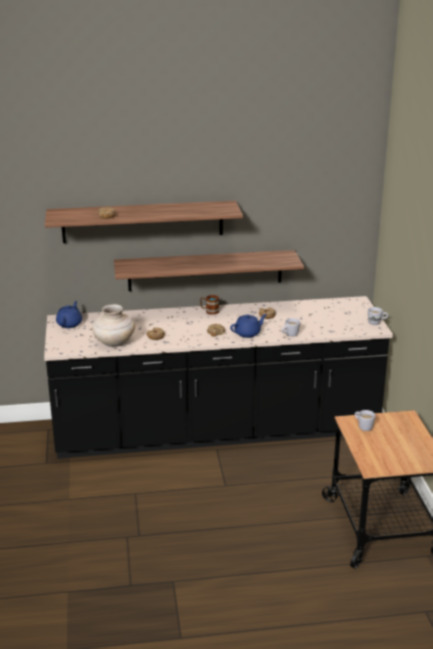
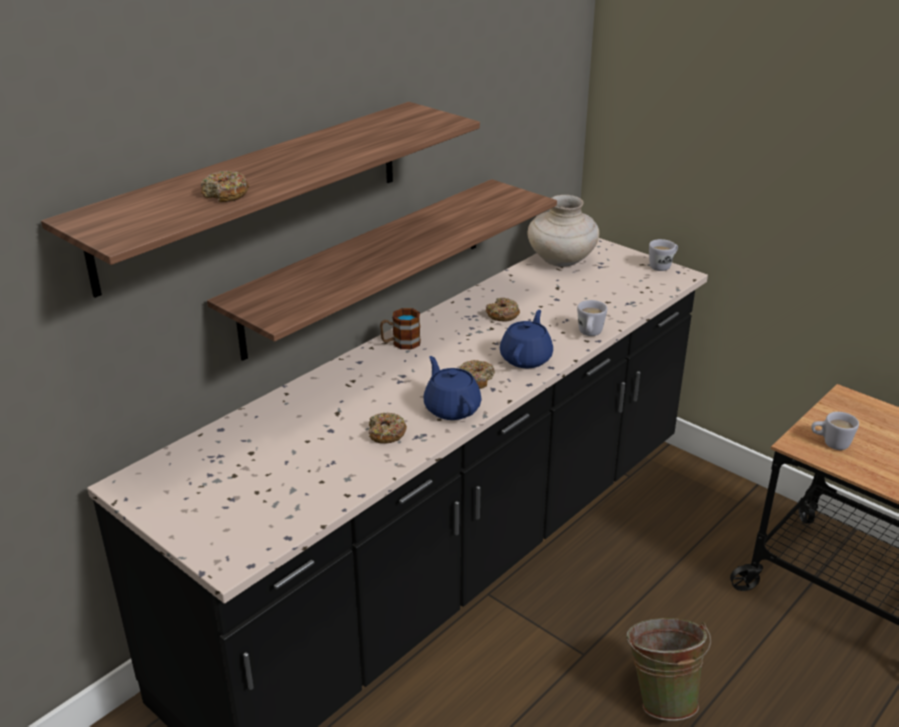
camera: 40 degrees left, 5 degrees up
(70, 324) = (171, 485): blue teapot -> blue teapot (451, 408)
(114, 343) = (329, 485): beige vase -> beige vase (561, 261)
(235, 513) = (661, 696): none -> green bucket

